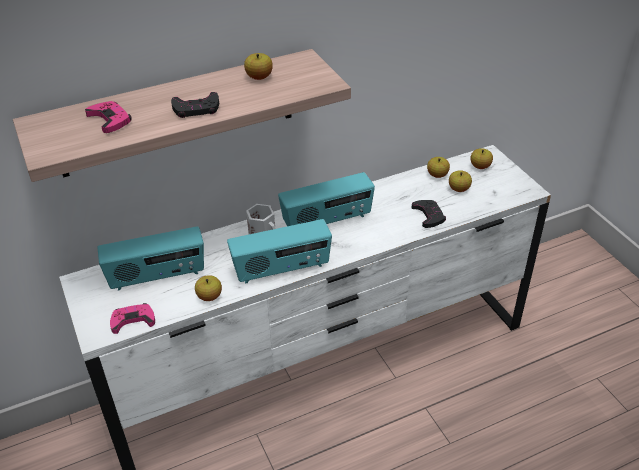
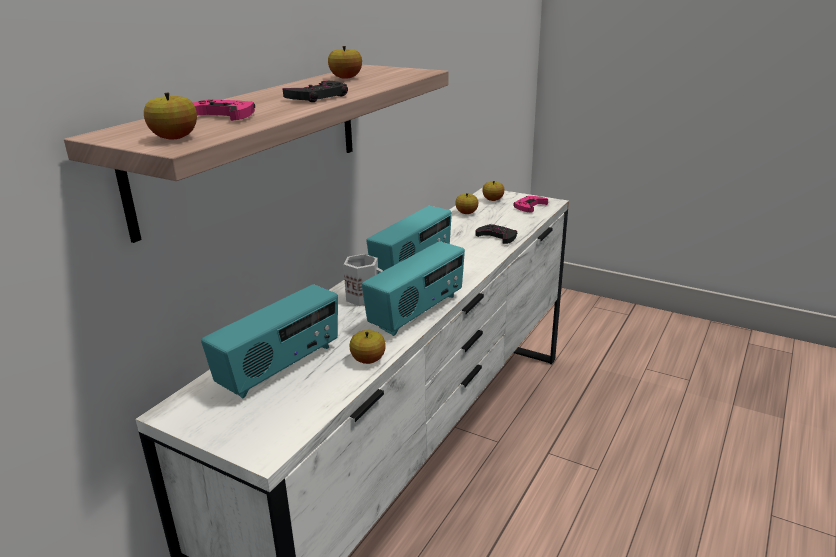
camera: 35 degrees left, 15 degrees down
(133, 320) = (299, 416): pink game controller -> pink game controller (529, 206)
(459, 189) = (496, 216): apple -> apple (174, 138)

